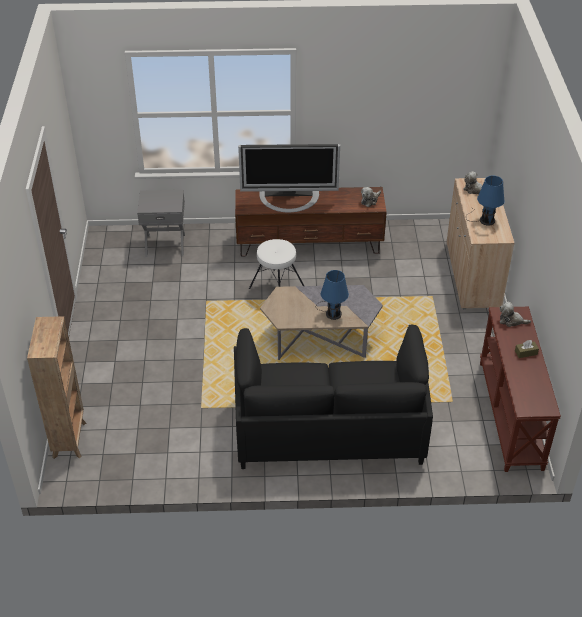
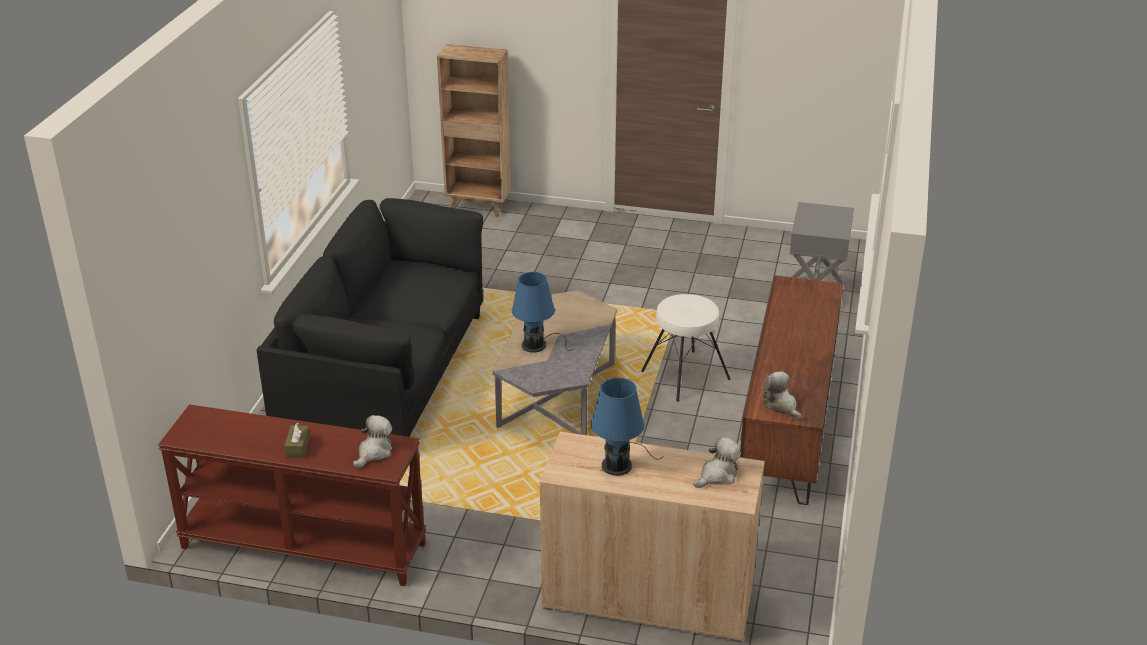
camera: 105 degrees right, 10 degrees down
(289, 199) = (803, 326): television -> none

